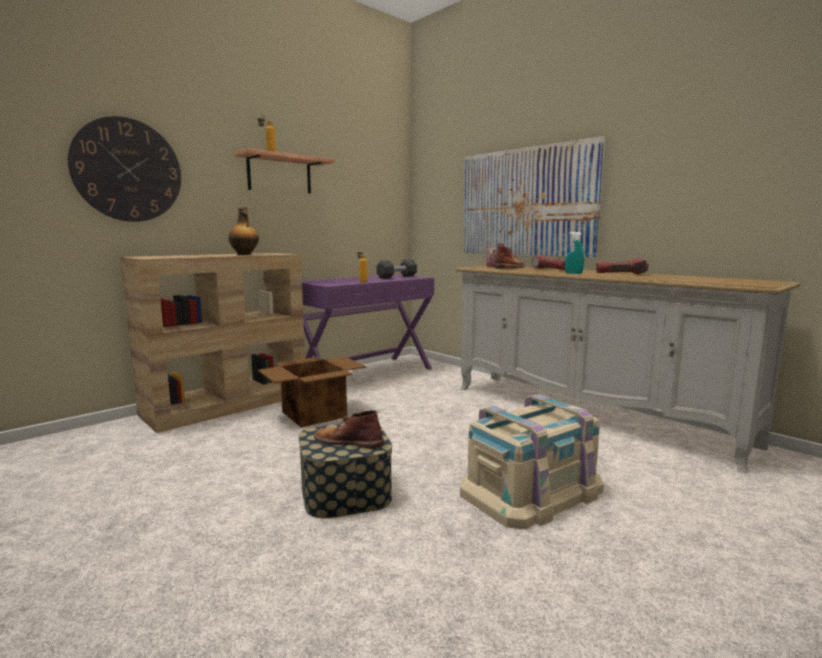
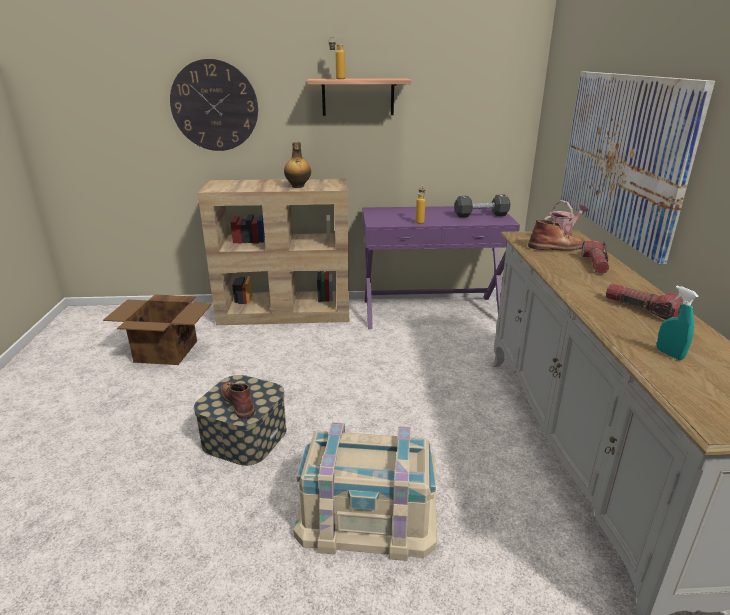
camera: 40 degrees right, 15 degrees up
(315, 414) = (327, 347): cardboard box -> cardboard box (167, 351)
(573, 273) = (576, 289): turquoise spray bottle -> turquoise spray bottle (669, 354)

